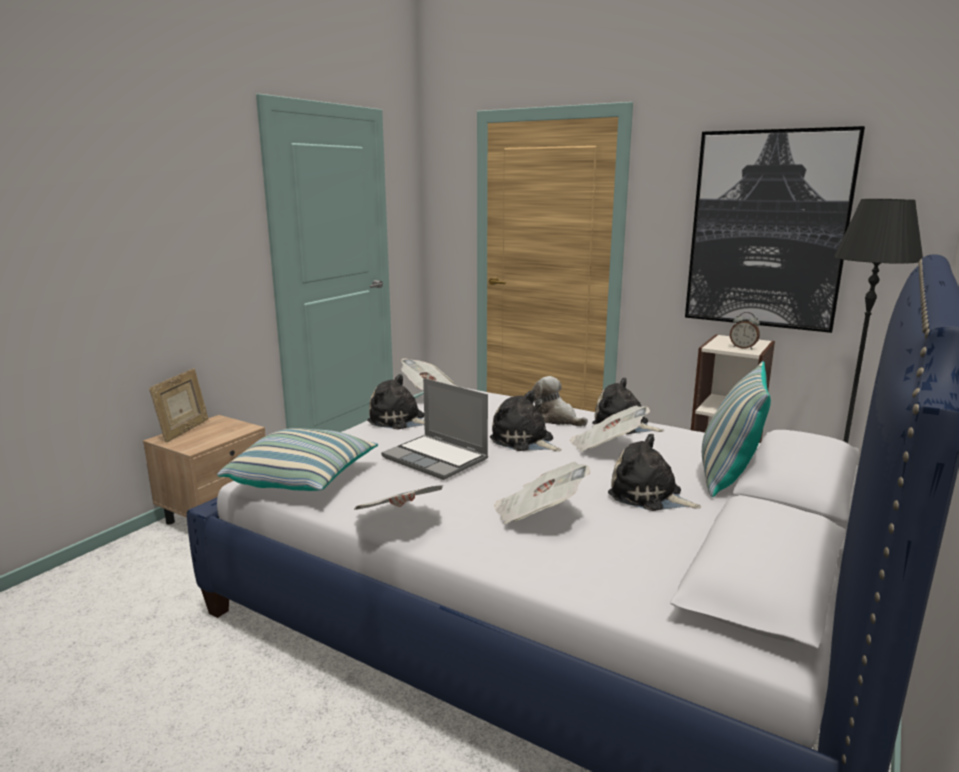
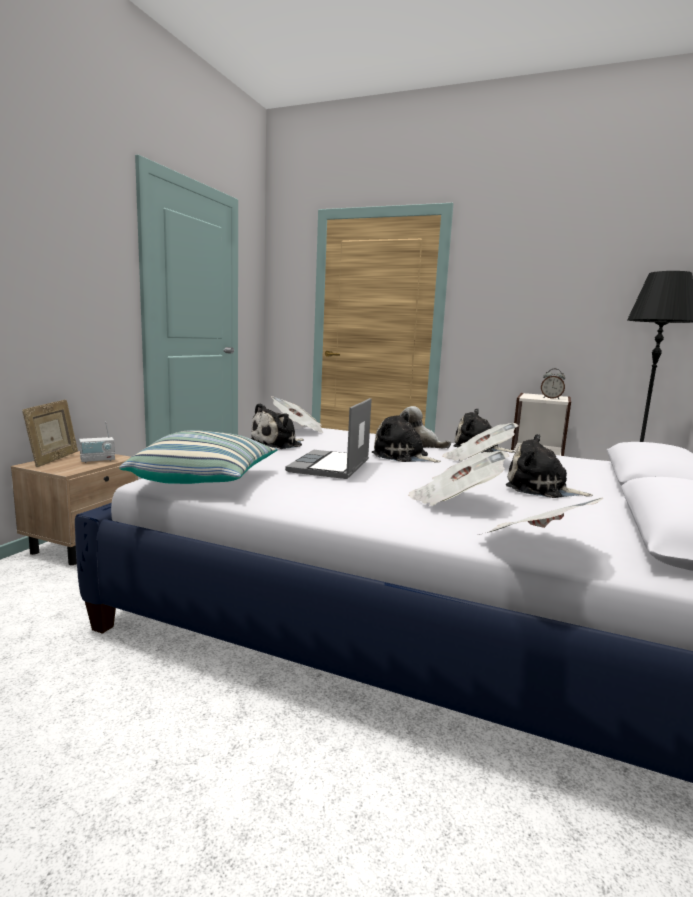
camera: 10 degrees left, 5 degrees down
(225, 432) = (98, 460): none -> radio
(398, 521) = (322, 507): newspaper -> newspaper (533, 546)
(399, 420) = (278, 444): plush toy -> plush toy turned 60 degrees counterclockwise
(437, 458) = (330, 467): laptop -> laptop turned 75 degrees clockwise
(727, 477) = (594, 478): pillow -> none
(767, 230) = (563, 306): picture -> none

